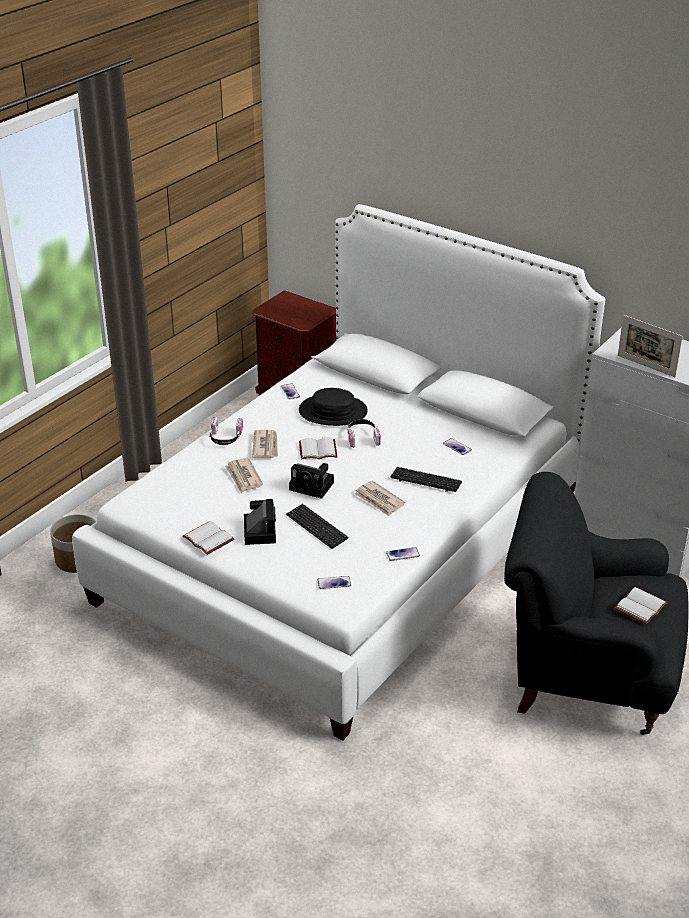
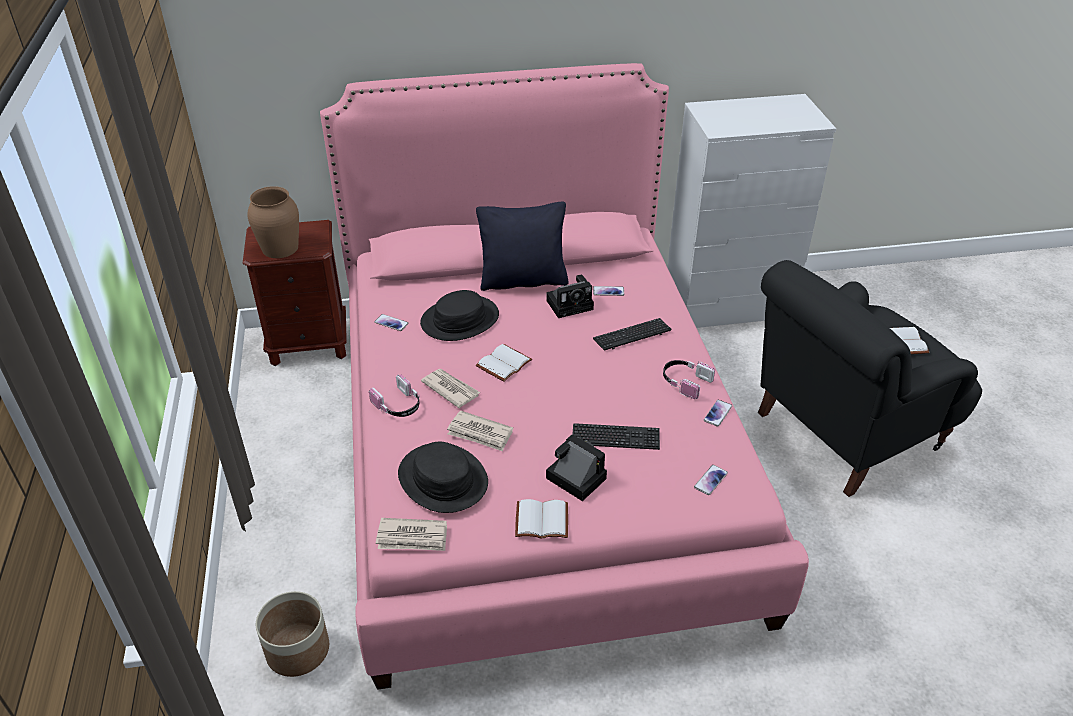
camera: 45 degrees left, 5 degrees up
(189, 486) = (442, 479): none -> black hat
(283, 312) = (280, 248): none -> brown vase
(313, 486) = (553, 400): camera -> camera (571, 304)
(343, 546) = (535, 451): white bed -> pink bed
(362, 437) = (522, 328): headphones -> headphones (685, 382)
(379, 500) = (625, 377): newspaper -> newspaper (412, 537)
(410, 410) = (523, 281): none -> black pillow
(646, 366) = (760, 130): picture frame -> none

